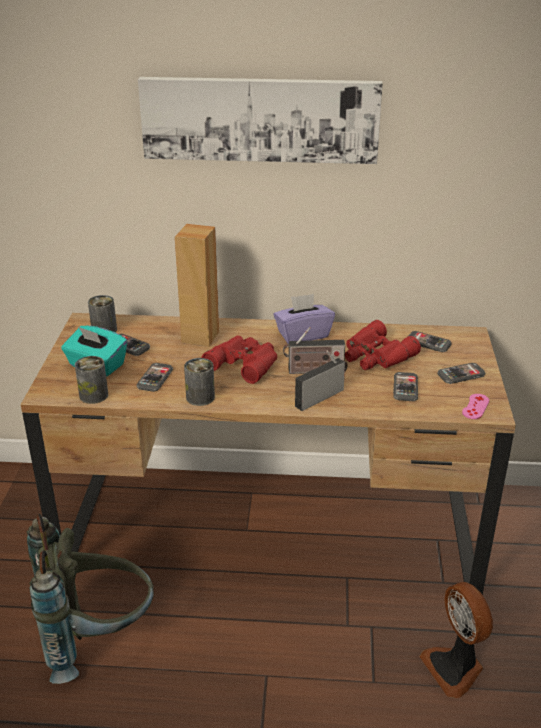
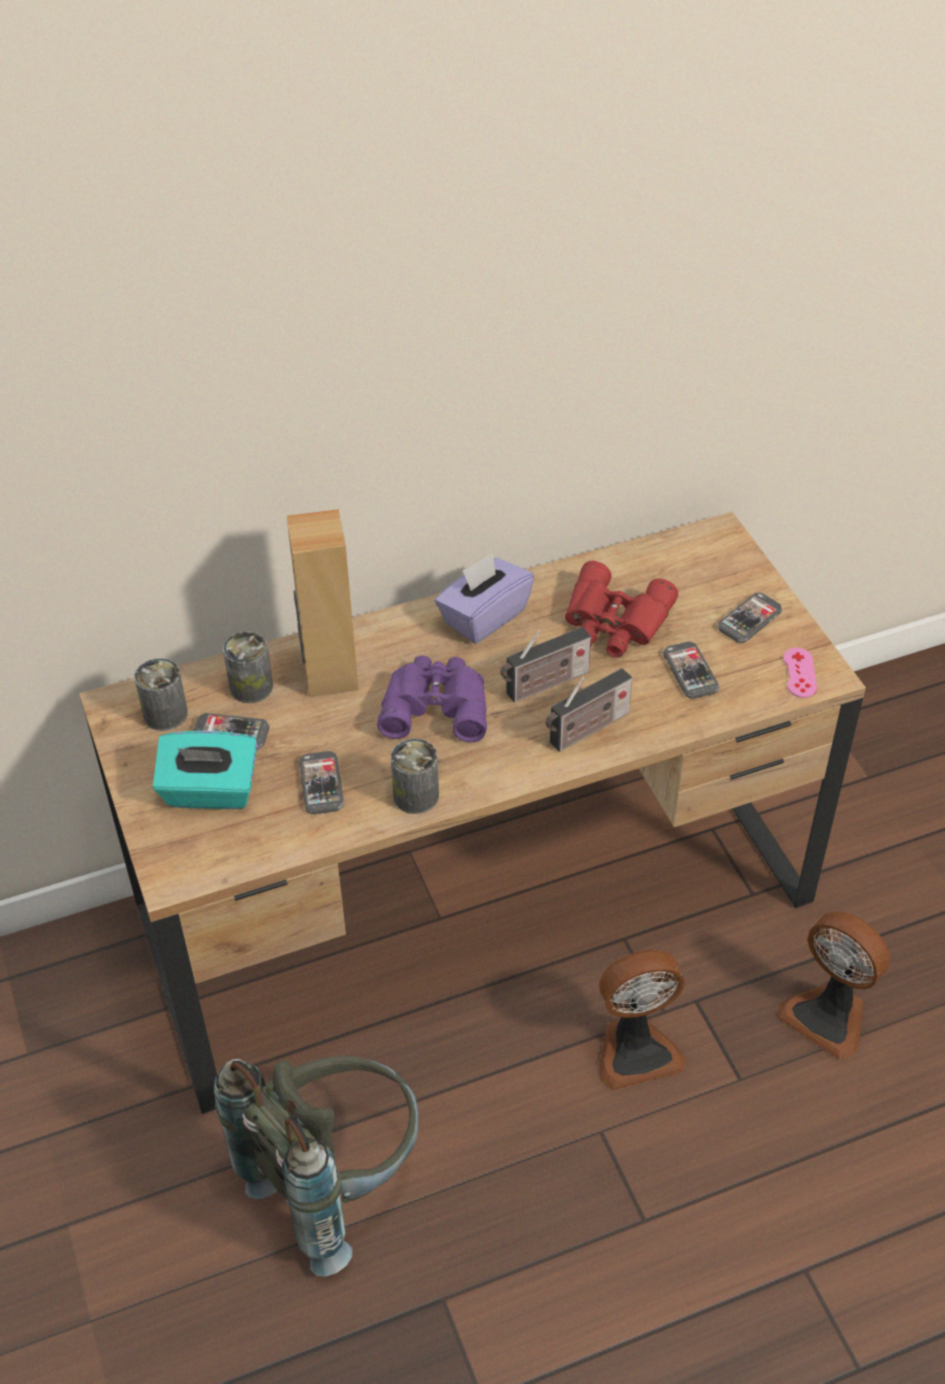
camera: 25 degrees left, 15 degrees up
(94, 395) = (252, 852): can -> can (251, 687)
(245, 363) = (435, 704): red binoculars -> purple binoculars
(260, 119) = (375, 316): picture -> none
(316, 639) = (635, 1049): none -> fan
(321, 397) = (586, 730): radio -> radio turned 150 degrees counterclockwise
(428, 343) = (671, 572): phone -> none

